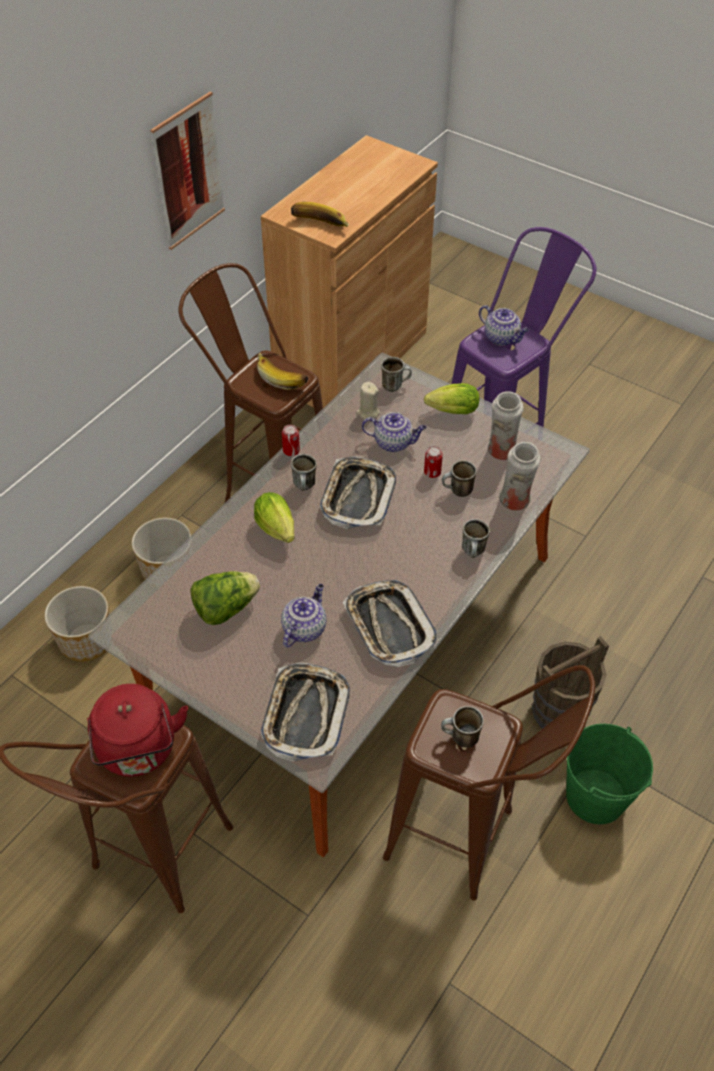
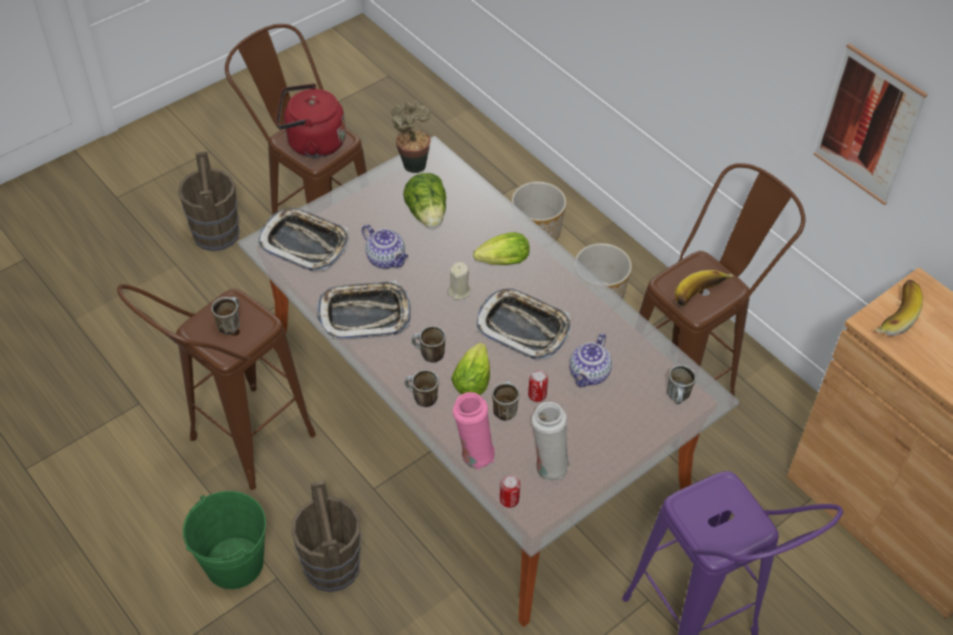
camera: 105 degrees right, 0 degrees up
(143, 643) = (413, 163): none -> potted plant
(148, 1006) = (216, 233): none -> brown bucket
(291, 451) = (600, 291): can -> can (509, 500)
(305, 487) = (548, 292): mug -> mug (428, 355)
(368, 412) = (640, 363): beige candle -> beige candle (459, 291)
(450, 411) = (624, 436): lettuce -> lettuce (473, 379)
(502, 338) = (730, 516): teapot -> none
(515, 502) = (474, 454): white vase -> pink vase

